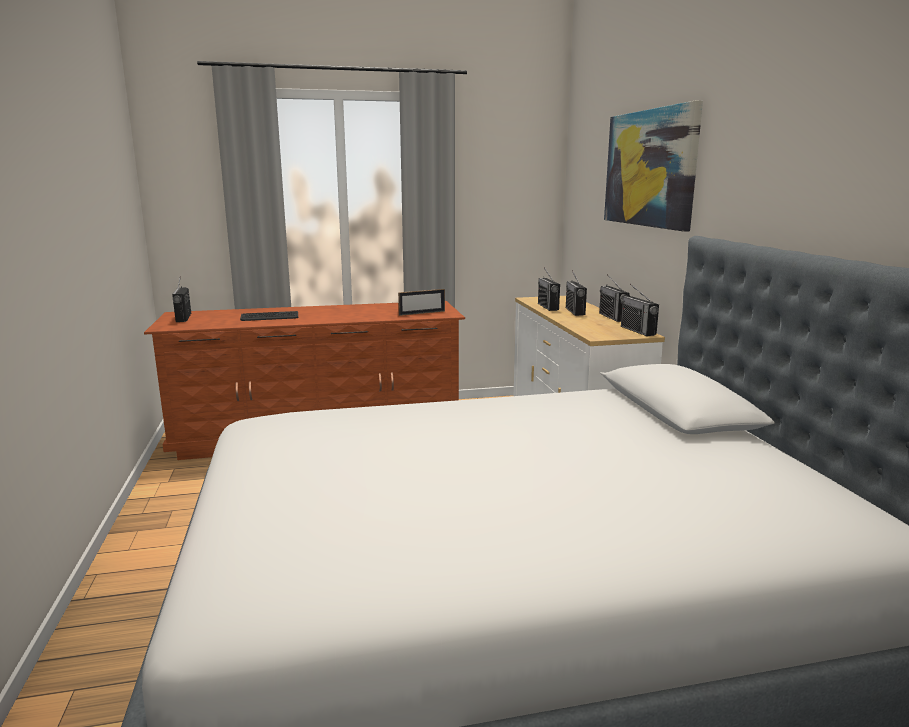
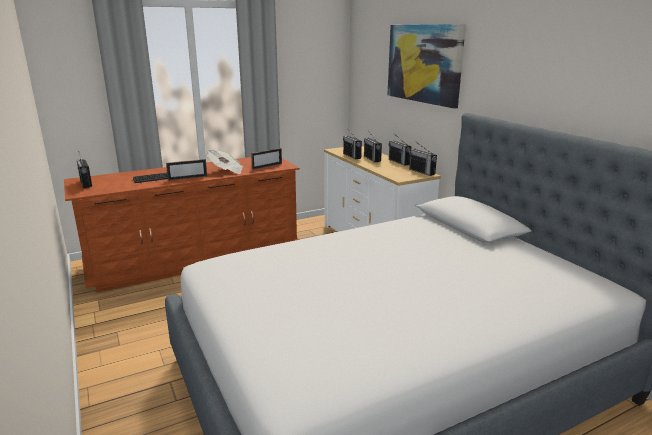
camera: 15 degrees left, 5 degrees up
(308, 319) = (187, 178): none -> picture frame
(364, 315) = (226, 171): none -> newspaper

